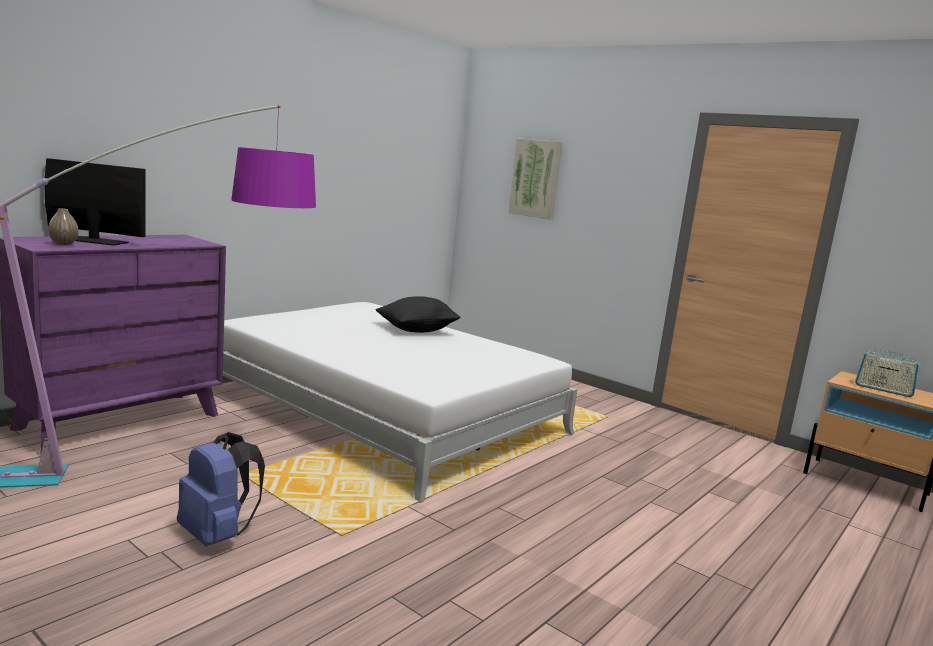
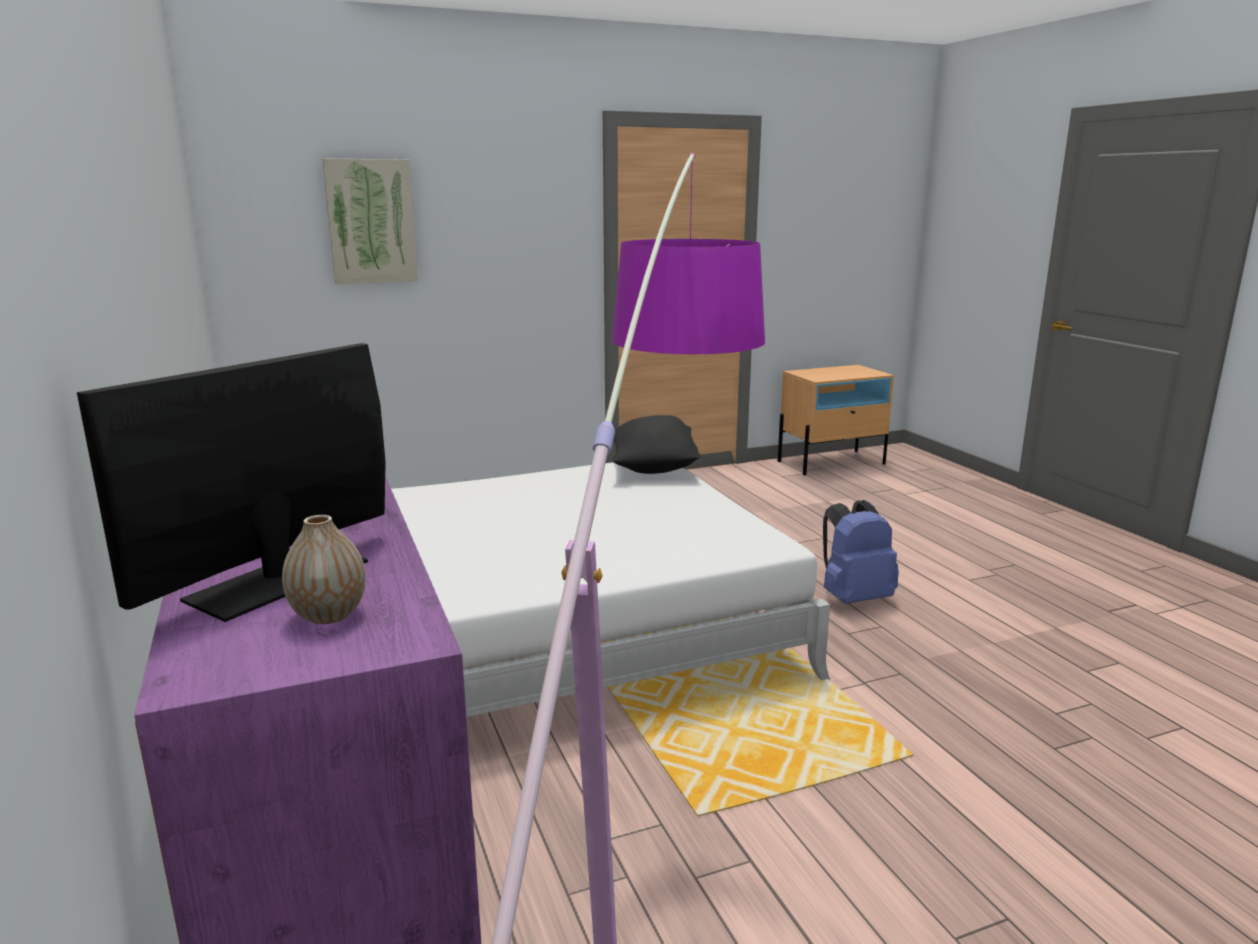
camera: 60 degrees left, 5 degrees up
(217, 535) = (905, 869): blue backpack -> blue backpack (853, 598)
(417, 330) = (472, 501): black pillow -> black pillow (653, 468)
(883, 390) = (841, 374): radio -> none

